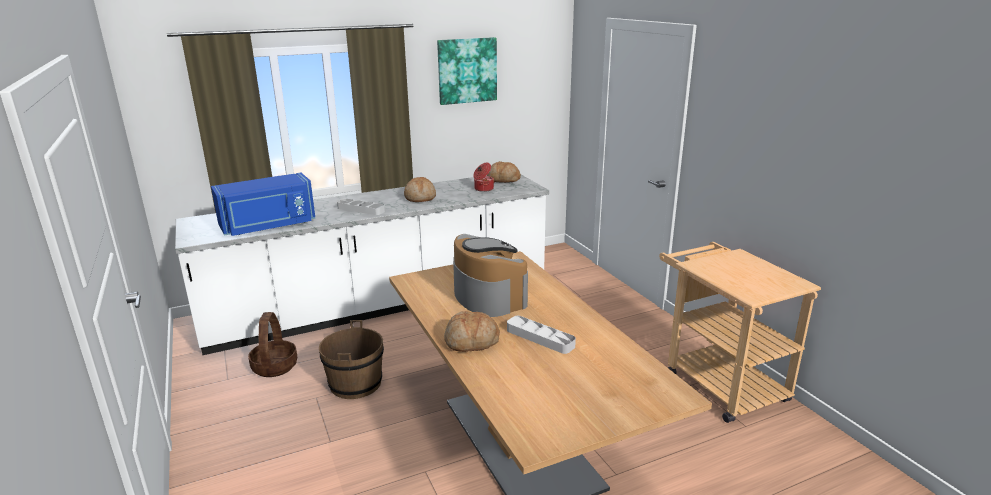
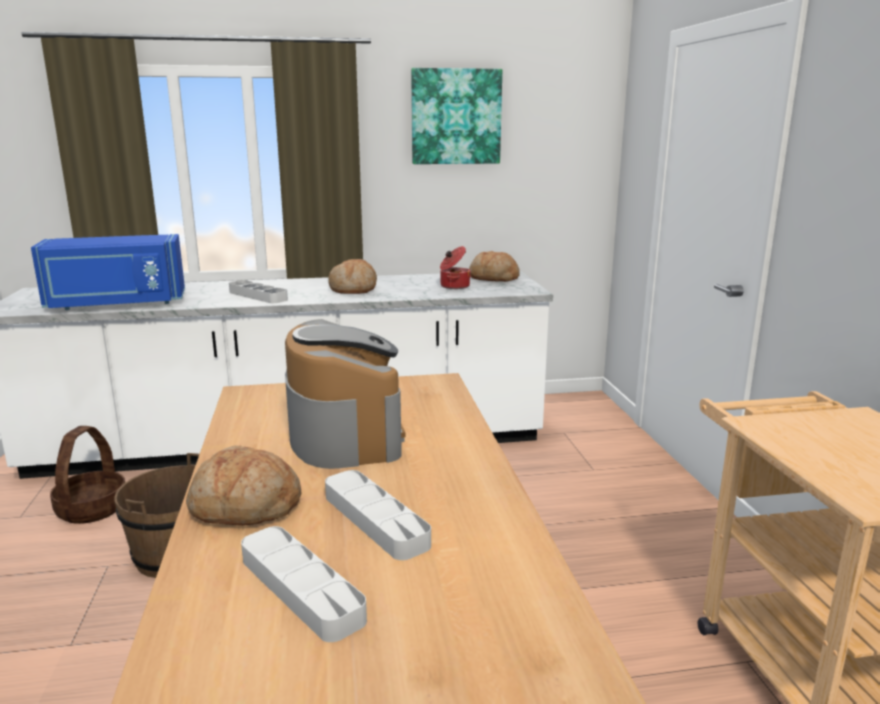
camera: 15 degrees right, 5 degrees down
(531, 372) = (301, 588): none -> grey tray

